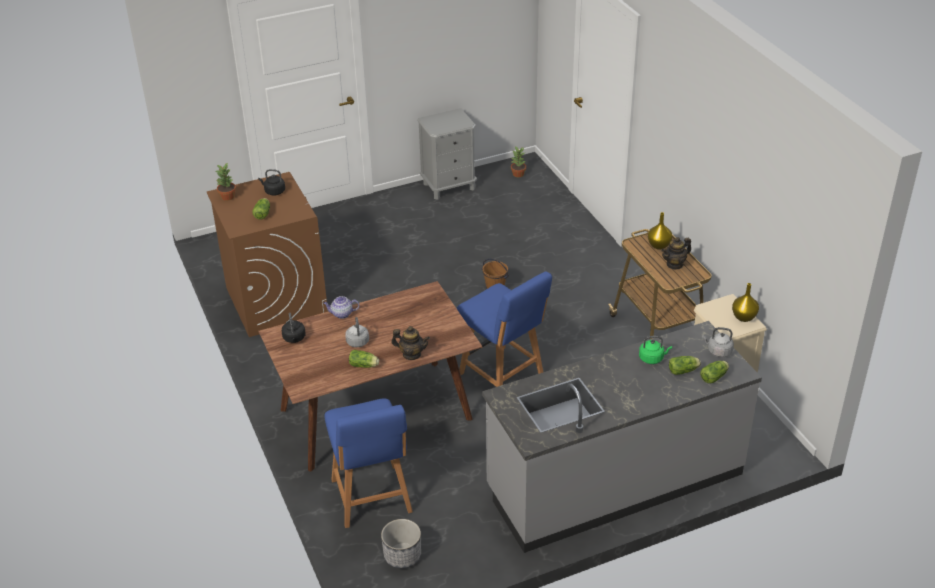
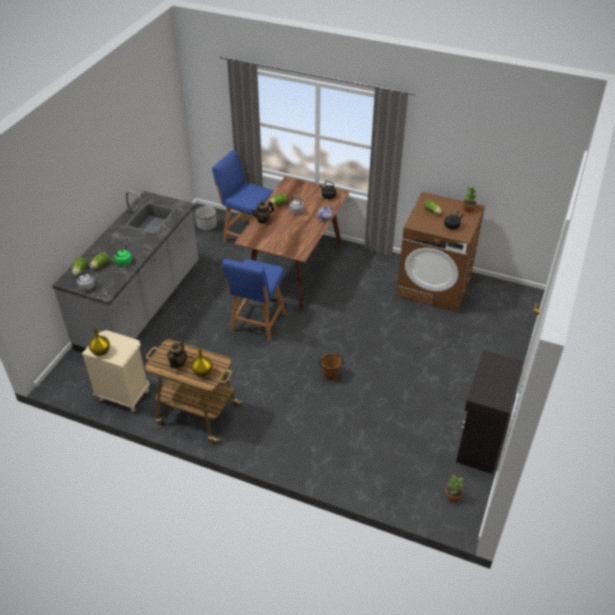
camera: 135 degrees right, 5 degrees up
(449, 186) = (480, 442): grey nightstand -> black cabinet
(503, 376) = (257, 323): blue chair -> blue chair turned 75 degrees counterclockwise

